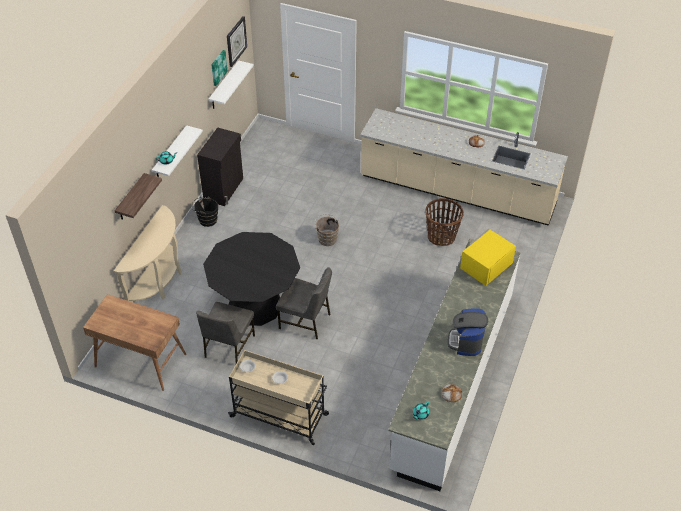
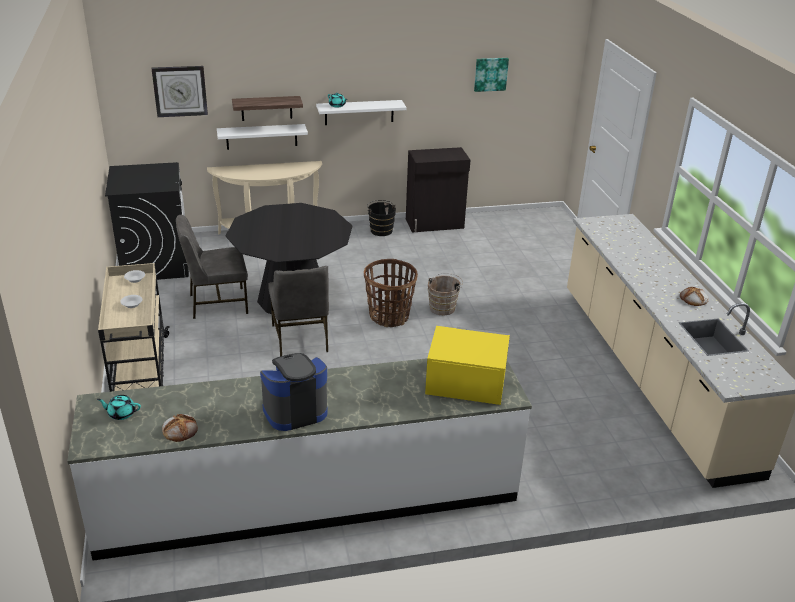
camera: 55 degrees right, 15 degrees down
(140, 361) = (155, 262): brown desk -> black washing machine
(224, 86) = (497, 108): white shelf -> white shelf (261, 136)
(236, 41) = (540, 67): wall clock -> wall clock (180, 91)
(441, 236) = (555, 391): basket -> basket (389, 316)

